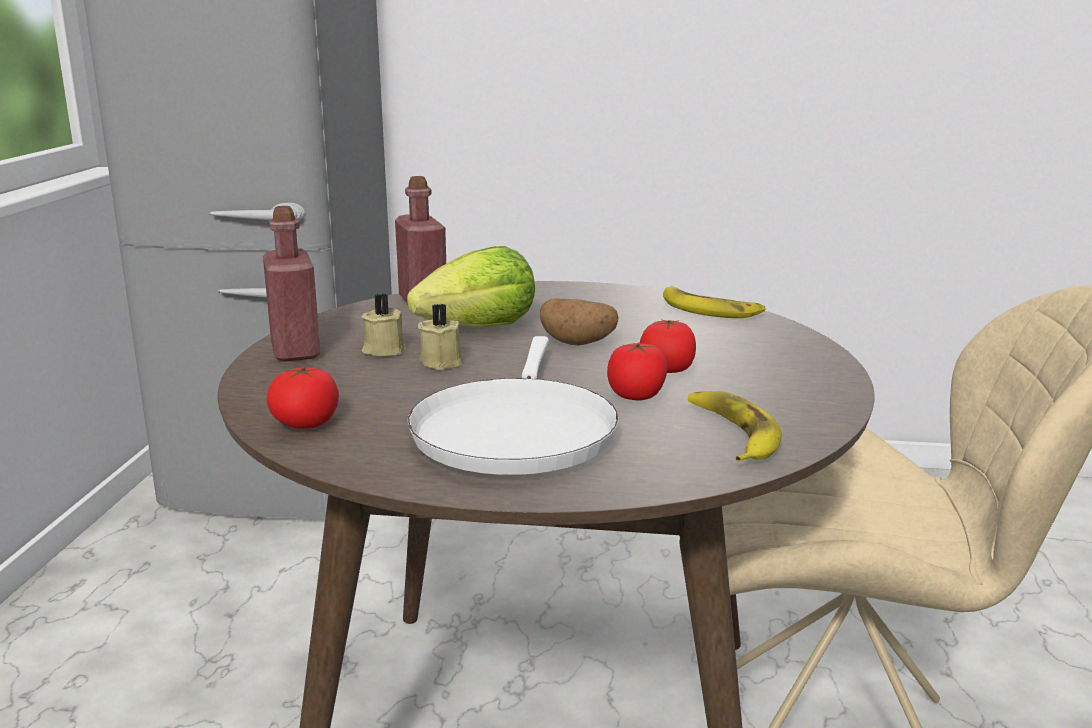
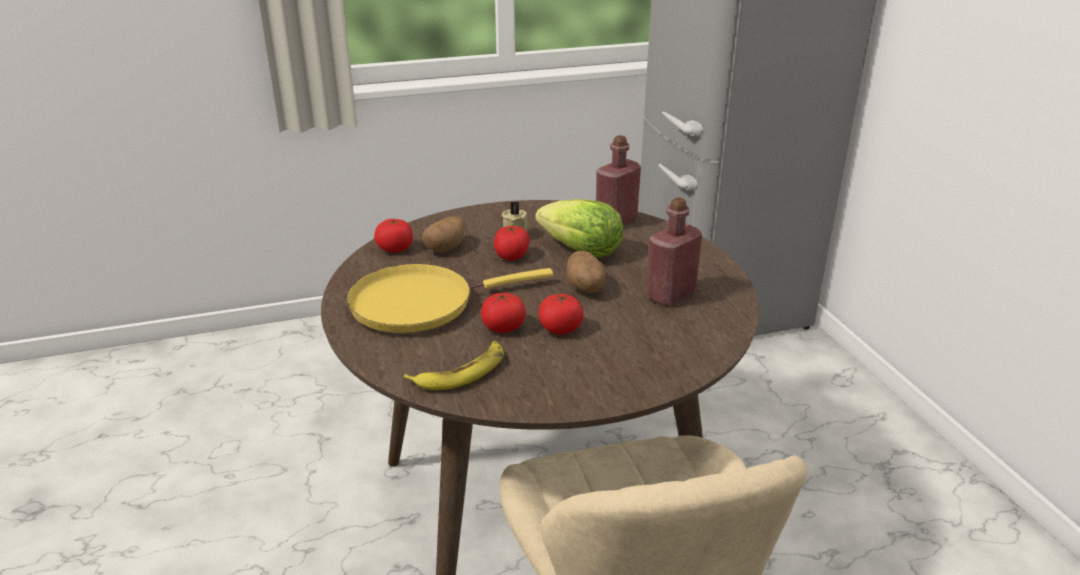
camera: 65 degrees right, 10 degrees up
(295, 351) = (493, 215): red bottle -> red bottle (670, 295)
(357, 392) = (445, 248): none -> potato
(442, 361) = (511, 256): beige candle -> tomato
(514, 431) = (420, 303): white frying pan -> yellow frying pan
(709, 310) = (716, 321): banana -> none

